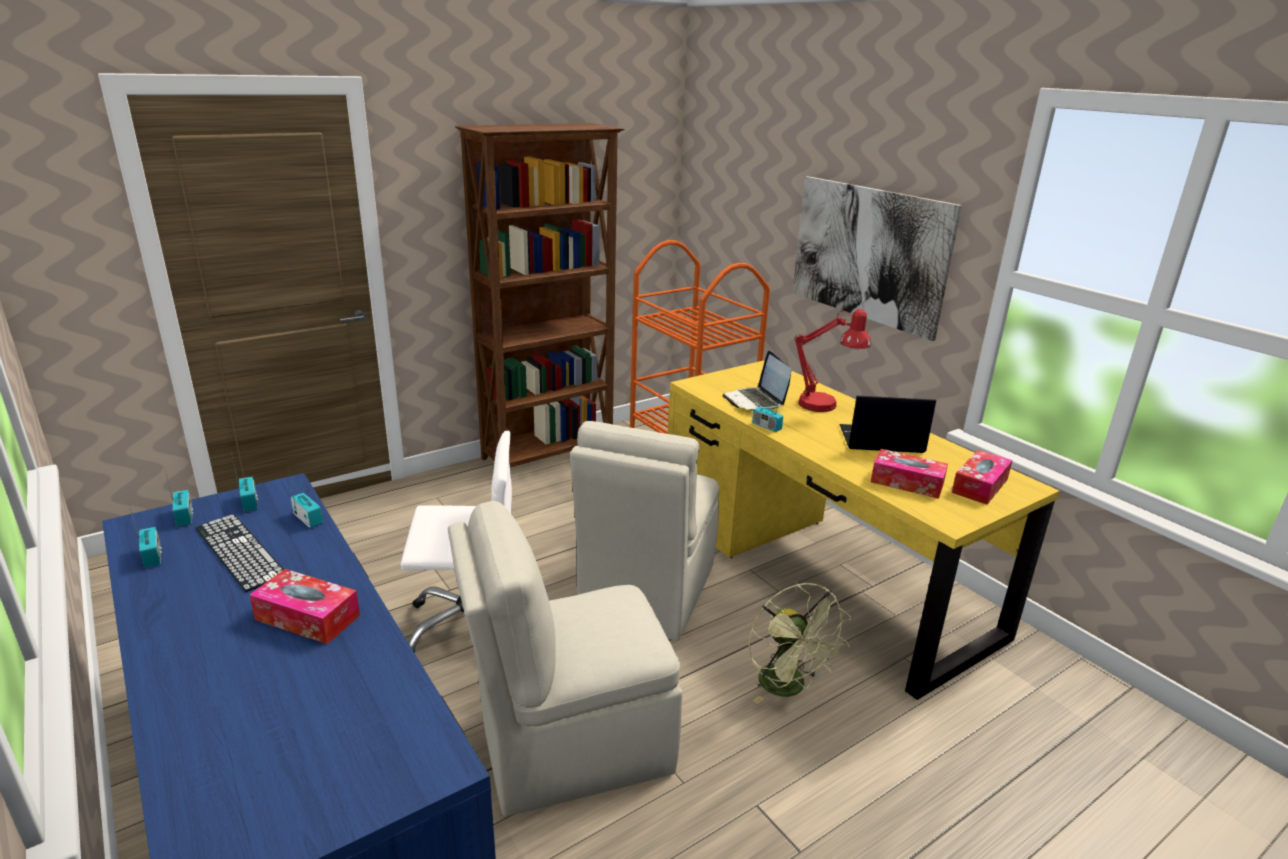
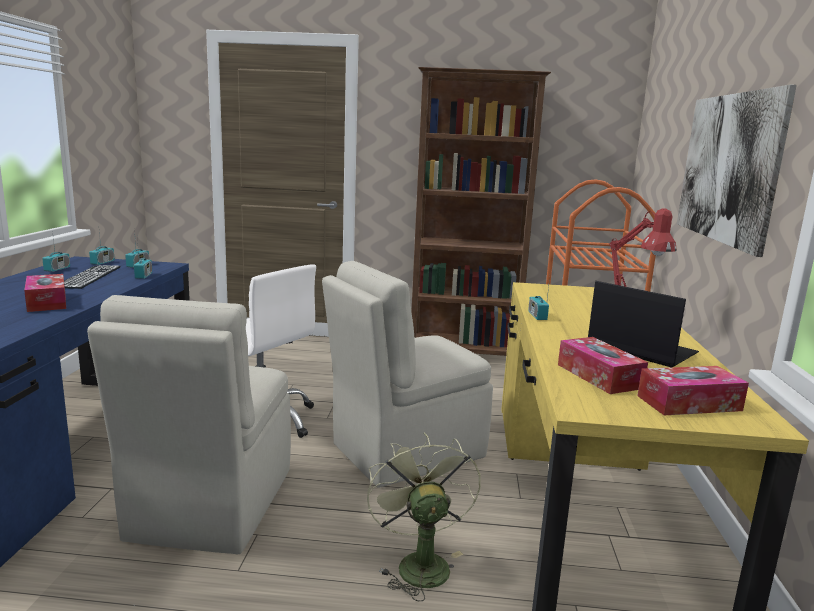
camera: 40 degrees right, 10 degrees down
(569, 745) = (210, 506): beige chair -> beige chair turned 105 degrees counterclockwise
(755, 401) = (564, 304): laptop -> none
(789, 688) = (418, 563): green fan -> green fan turned 150 degrees clockwise

